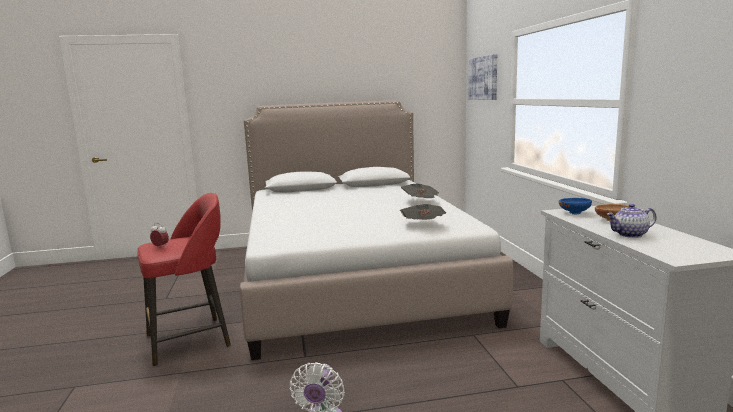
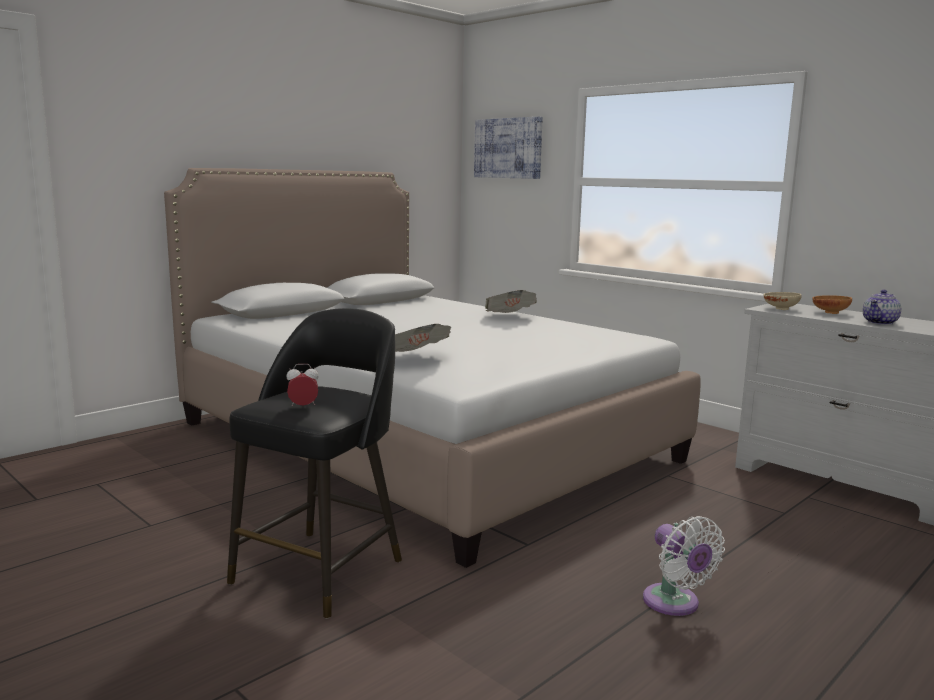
camera: 35 degrees left, 0 degrees up
(191, 340) = (321, 569): red stool -> black stool
(423, 225) = (589, 342): newspaper -> newspaper (415, 359)
(574, 212) = (780, 308): blue bowl -> beige bowl

